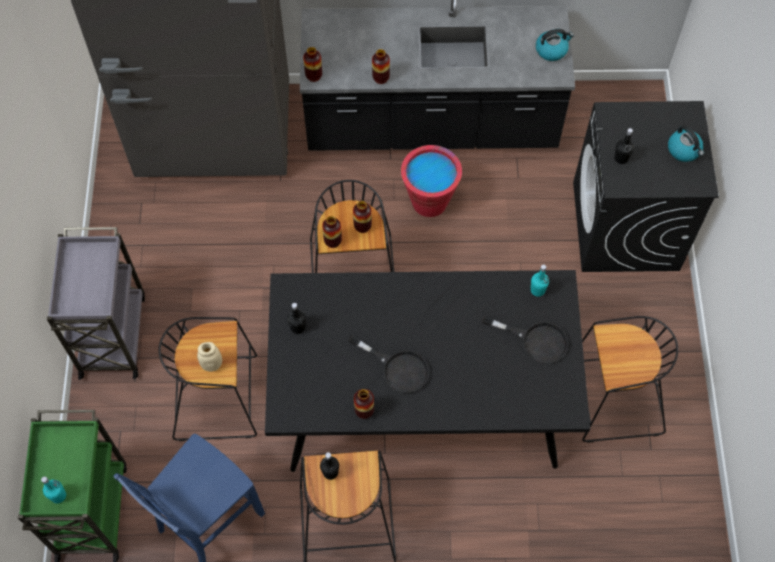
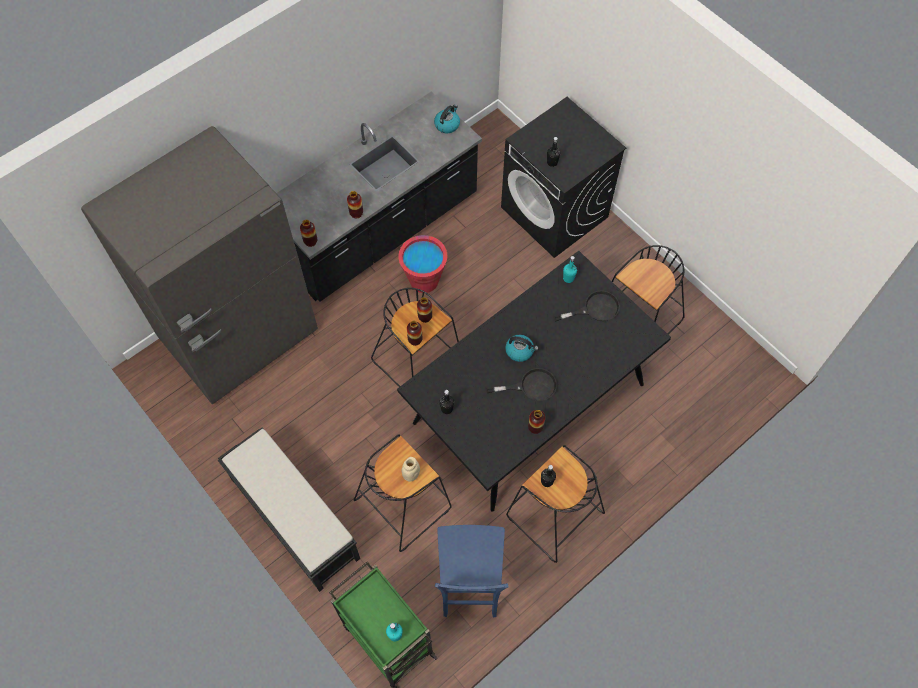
camera: 40 degrees left, 0 degrees up
(113, 333) = (294, 518): grey cart -> black bench
(684, 150) = (583, 133): kettle -> kettle (520, 351)

